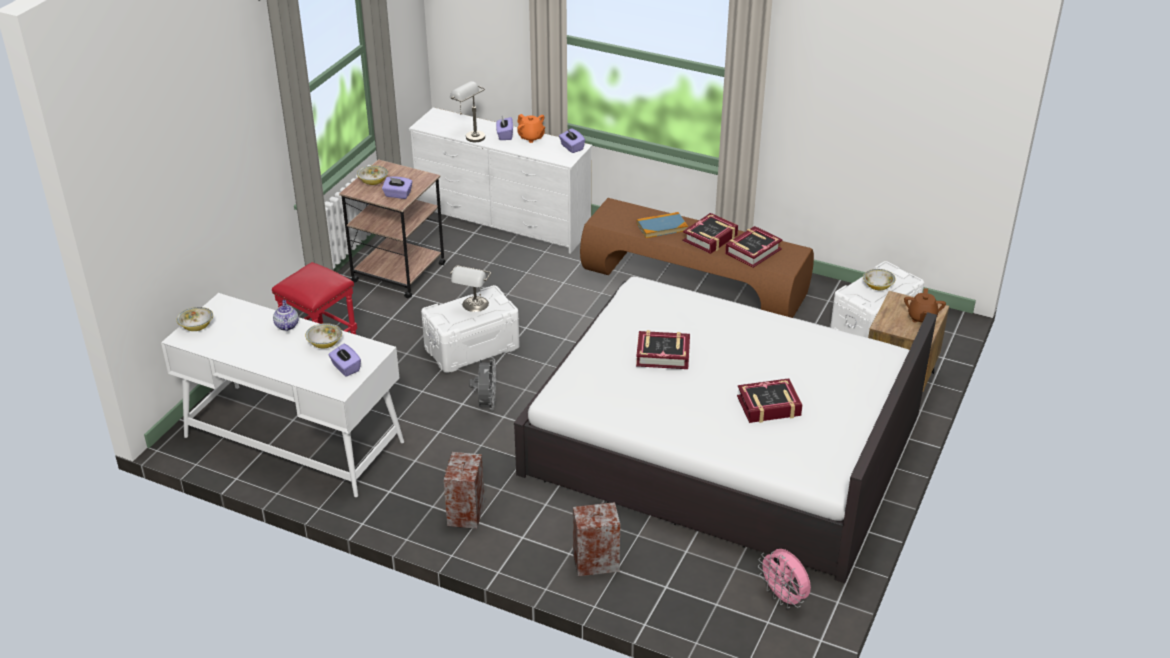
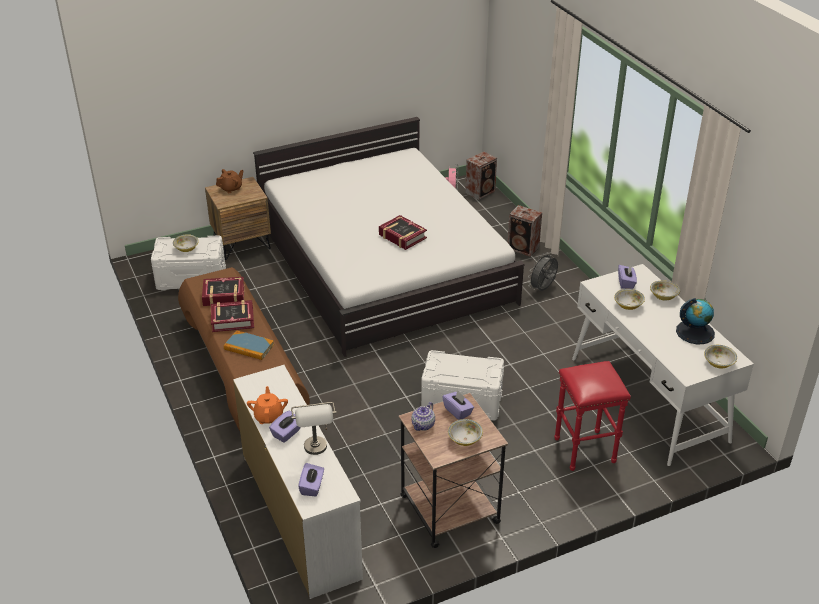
camera: 140 degrees left, 0 degrees up
(237, 347) = (695, 332): none -> globe
(286, 325) = (647, 332): teapot -> teapot (423, 425)
(294, 371) = (663, 296): none -> bowl
(465, 514) = (571, 300): speaker -> speaker (481, 191)
(474, 307) = (457, 370): white table lamp -> none
(486, 404) = (494, 355): grey fan -> grey fan (543, 289)
(571, 147) = (253, 385): purple tissue box -> purple tissue box (312, 487)
(769, 406) = (385, 190): book -> none

